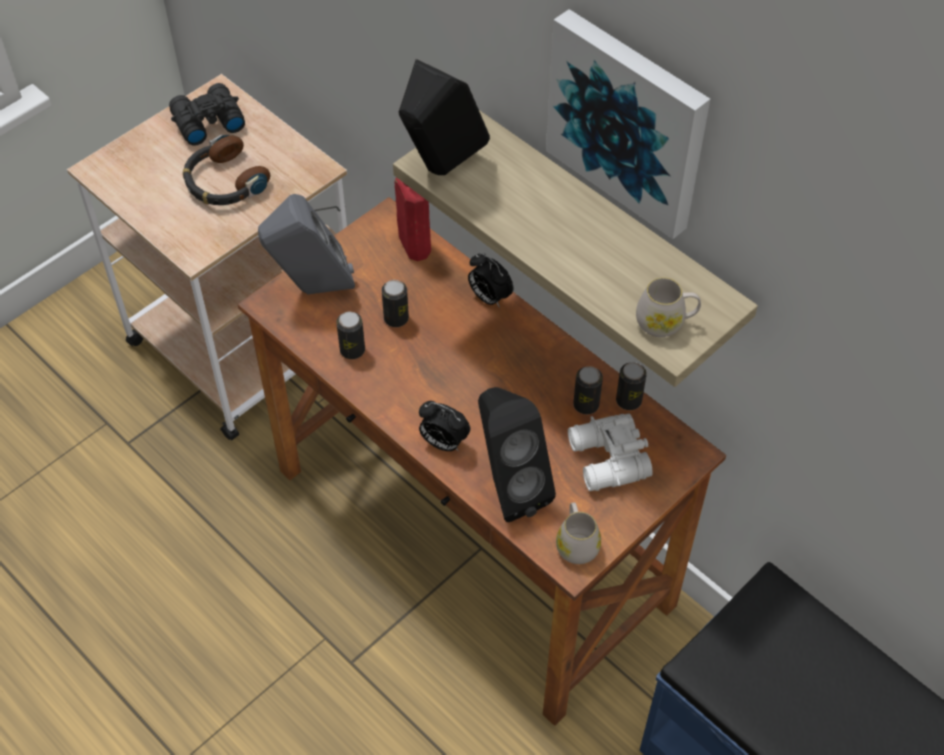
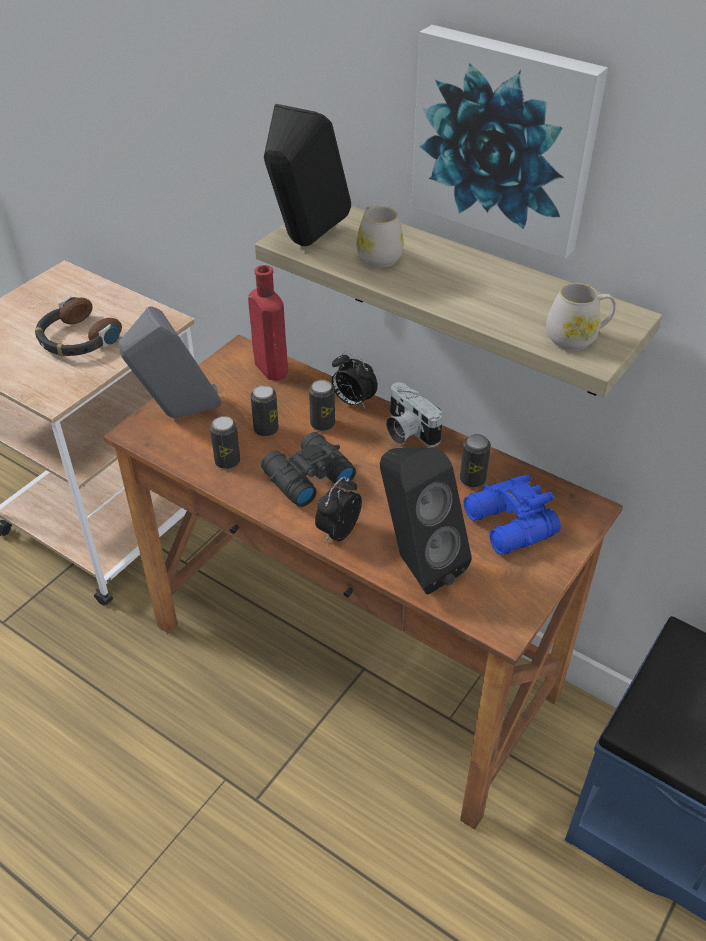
camera: 10 degrees left, 10 degrees down
(206, 121) = (54, 295): black binoculars -> black binoculars (306, 477)
(443, 442) = (338, 531): alarm clock -> alarm clock turned 105 degrees clockwise
(535, 340) = (407, 431): none -> camera
(576, 543) = (501, 606): white mug -> white mug (377, 254)
(607, 461) = (508, 526): white binoculars -> blue binoculars
(628, 400) = (512, 470): can -> can (322, 424)

